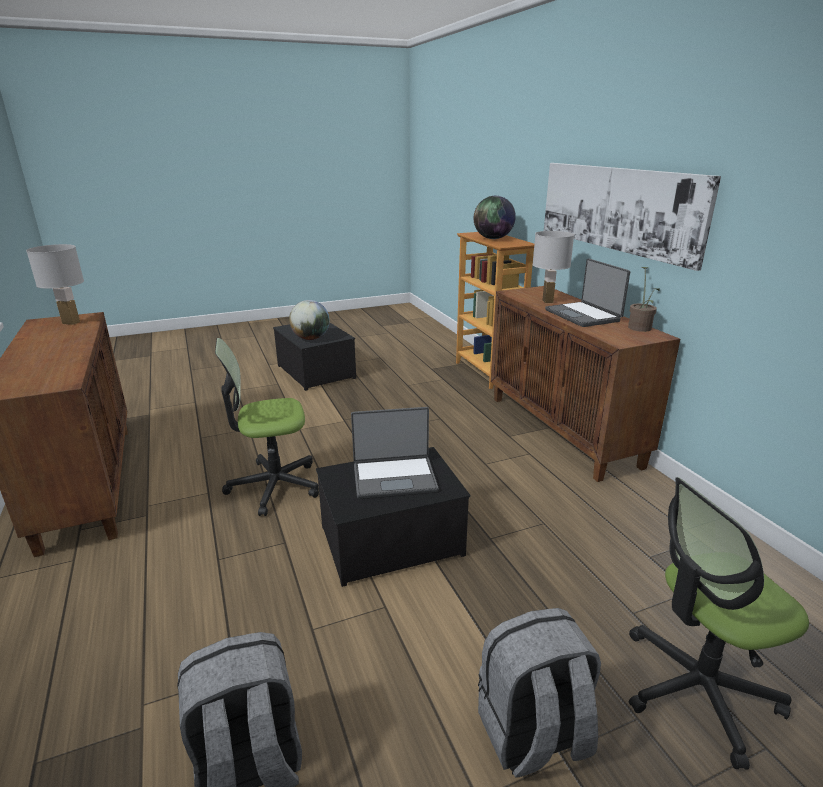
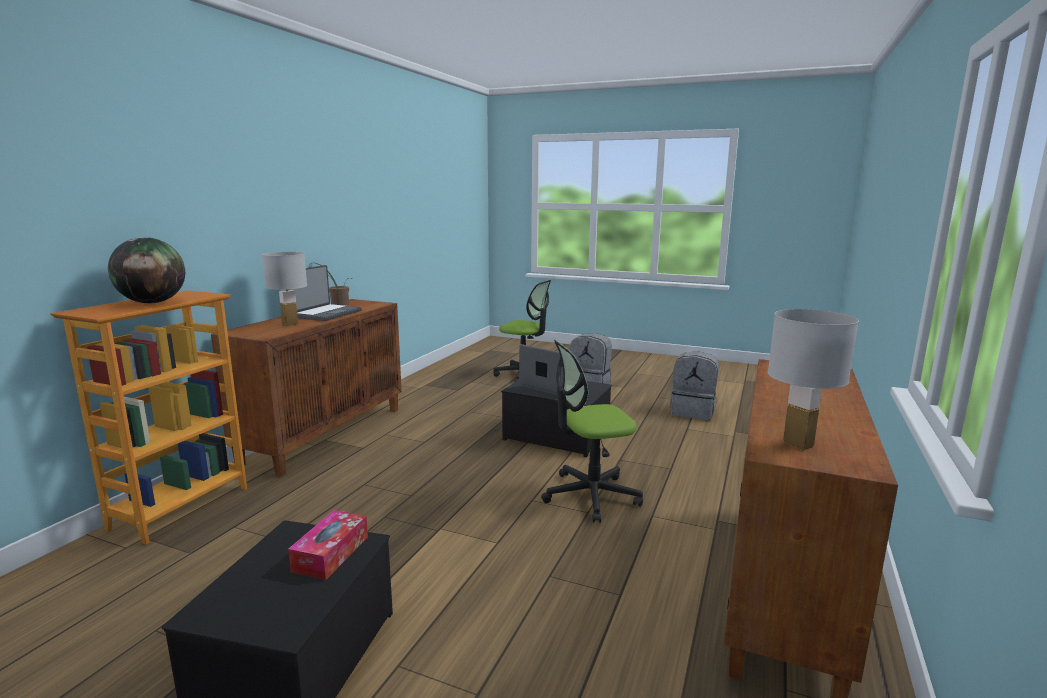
camera: 135 degrees left, 10 degrees down
(274, 486) = (590, 495): office chair -> office chair turned 135 degrees clockwise
(311, 338) = (331, 554): globe -> tissue box
(617, 209) = (274, 223): picture -> none

